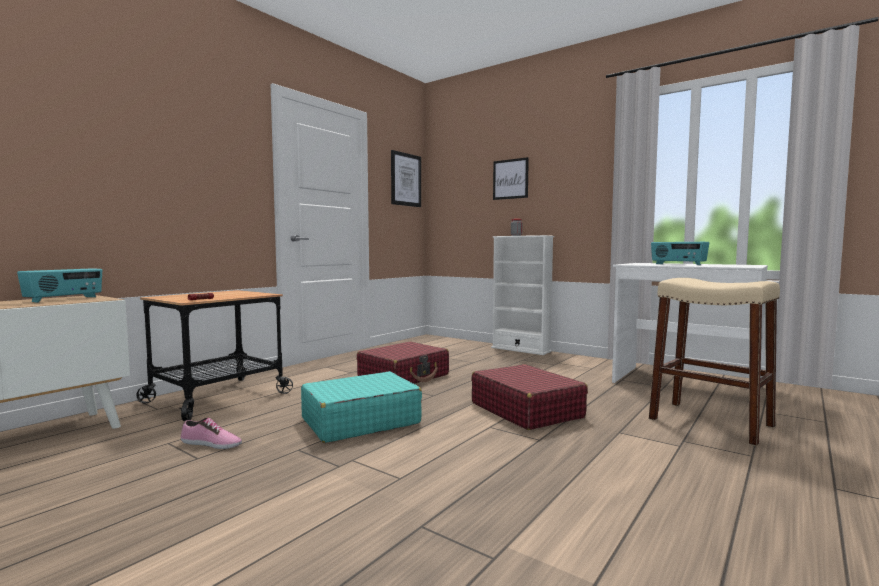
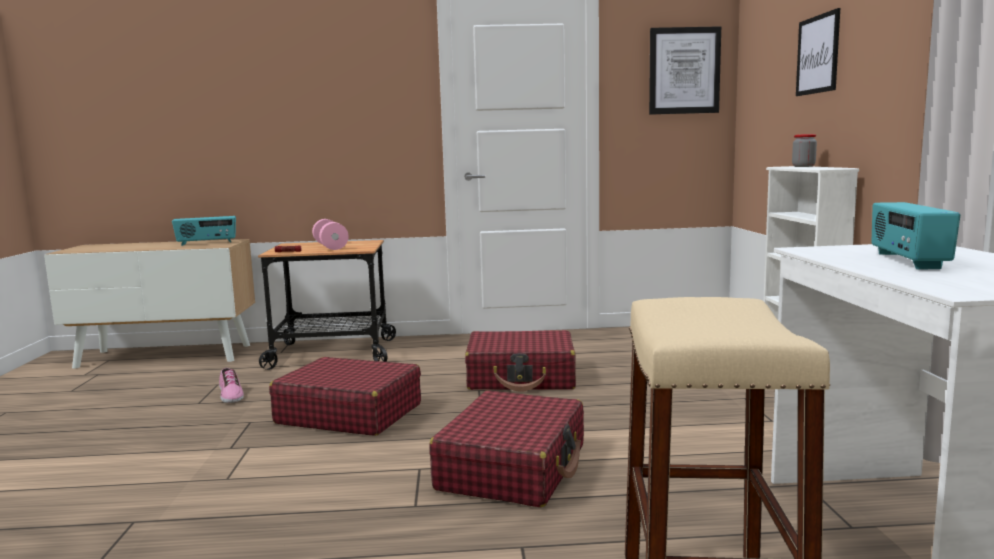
camera: 50 degrees right, 5 degrees up
(220, 295) = (330, 246): none -> pink dumbbell
(360, 421) = (349, 414): turquoise suitcase -> red suitcase

